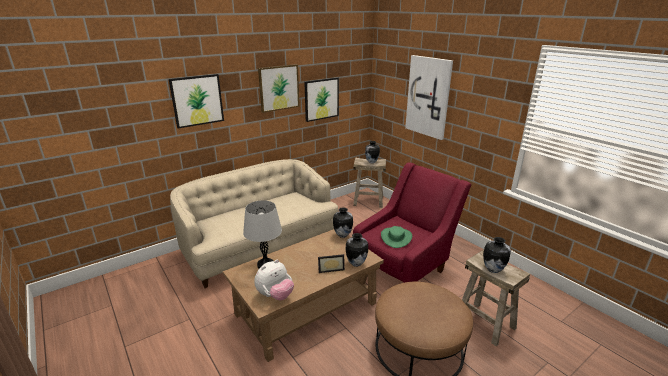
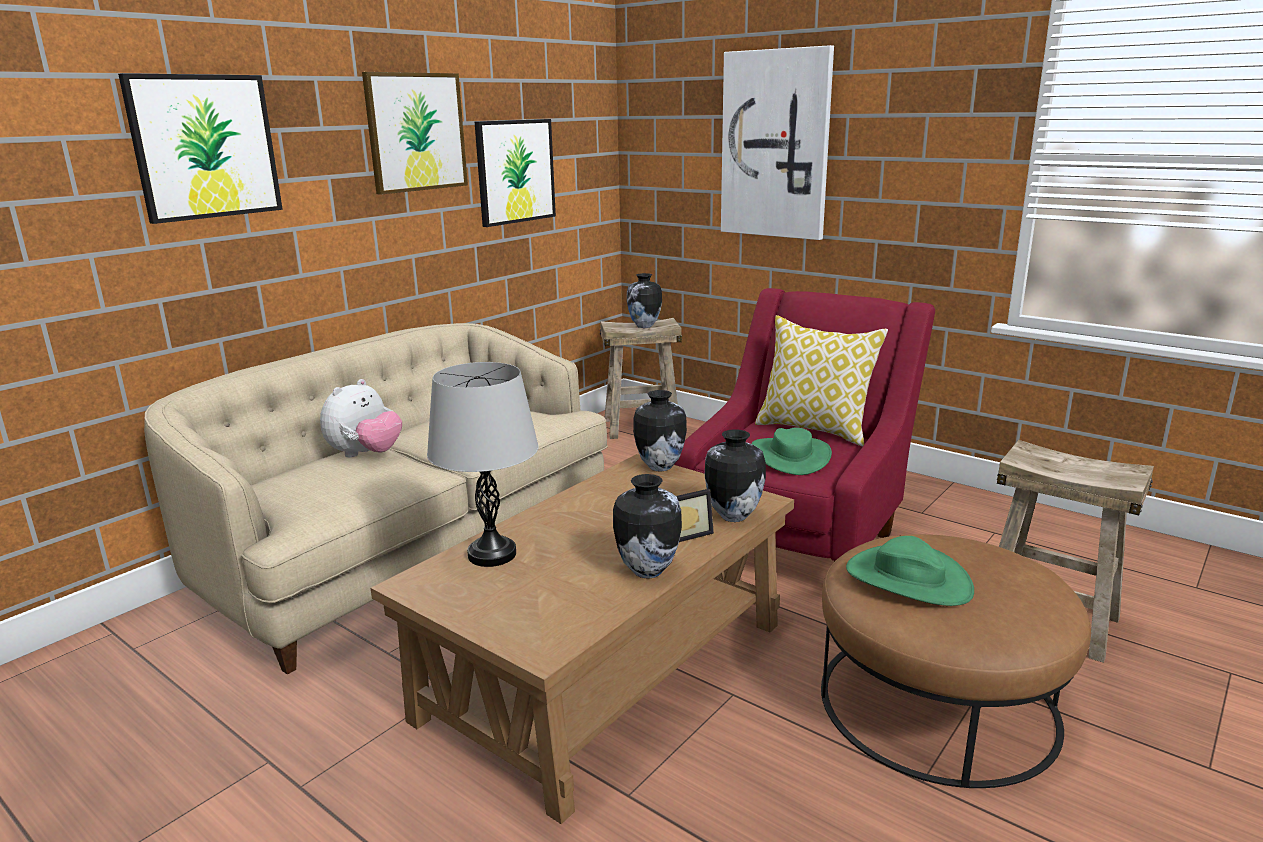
camera: 15 degrees left, 5 degrees down
(275, 295) = (561, 617): plush toy -> plush toy (365, 454)
(406, 303) = (907, 579): none -> green hat
(415, 225) = (815, 429): none -> pillow
(493, 269) = (1069, 471): vase -> vase (647, 570)

